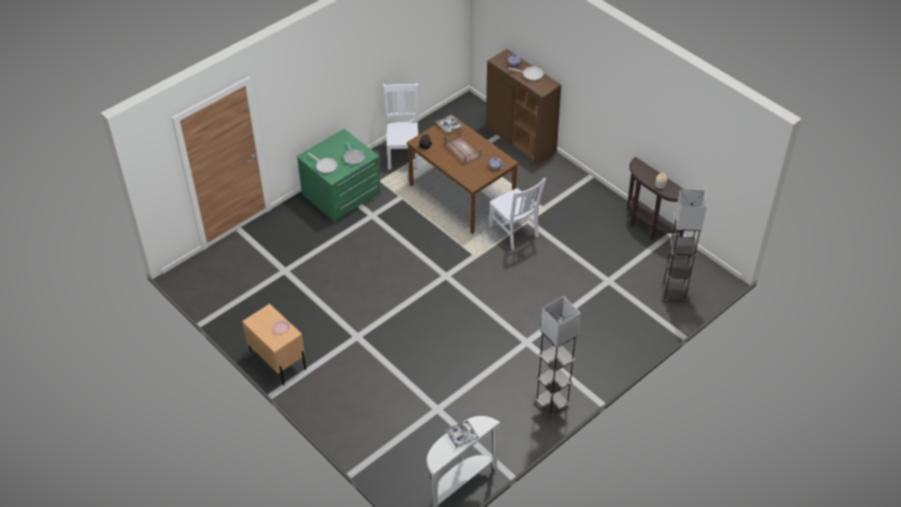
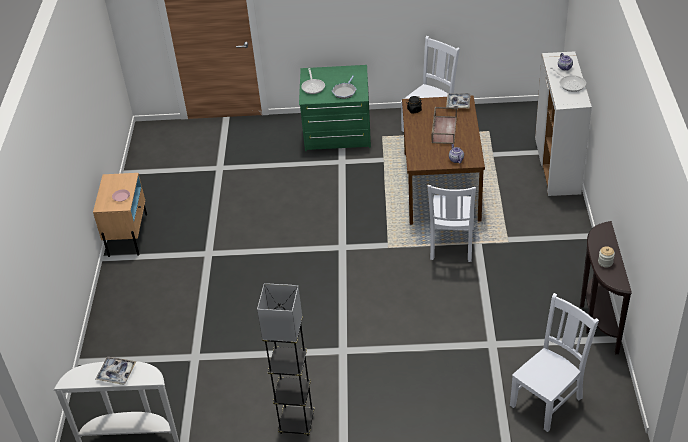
camera: 45 degrees right, 5 degrees down
(521, 140) = (557, 167): brown cabinet -> white cabinet
(673, 294) = (548, 400): grey floor lamp -> white chair

